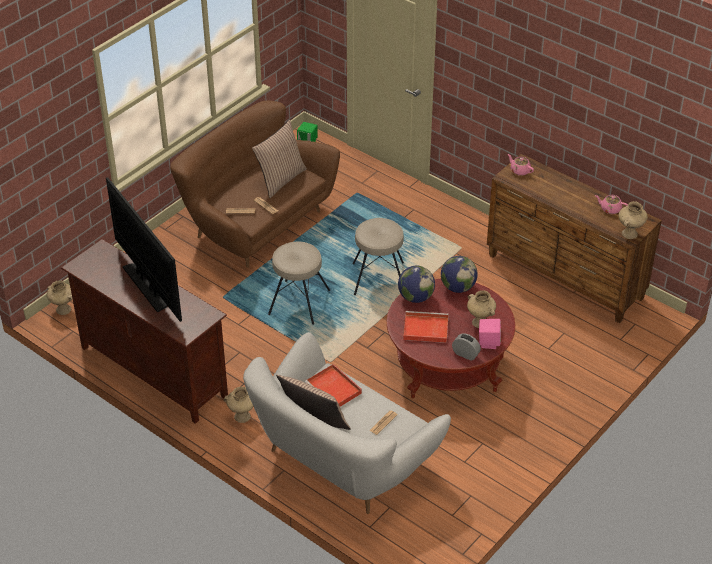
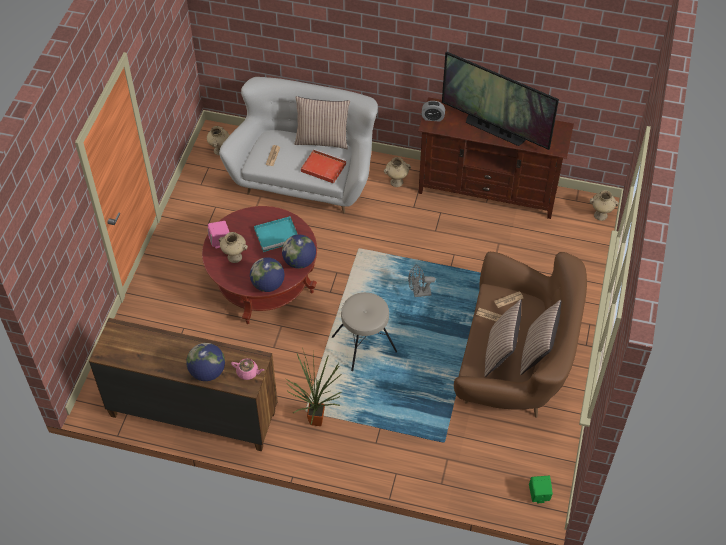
camera: 155 degrees right, 10 degrees up
(249, 172) = (537, 353): none -> pillow
(298, 302) = (419, 293): beige stool -> grey fan
(424, 329) = (277, 235): red tray -> turquoise tray
(454, 239) = (317, 418): none -> potted plant
(465, 354) = (234, 224): alarm clock -> alarm clock (432, 118)
(555, 181) = (207, 372): none -> globe
(610, 209) = (142, 355): pink teapot -> none
(629, 234) = (116, 331): beige vase -> beige vase (219, 150)

